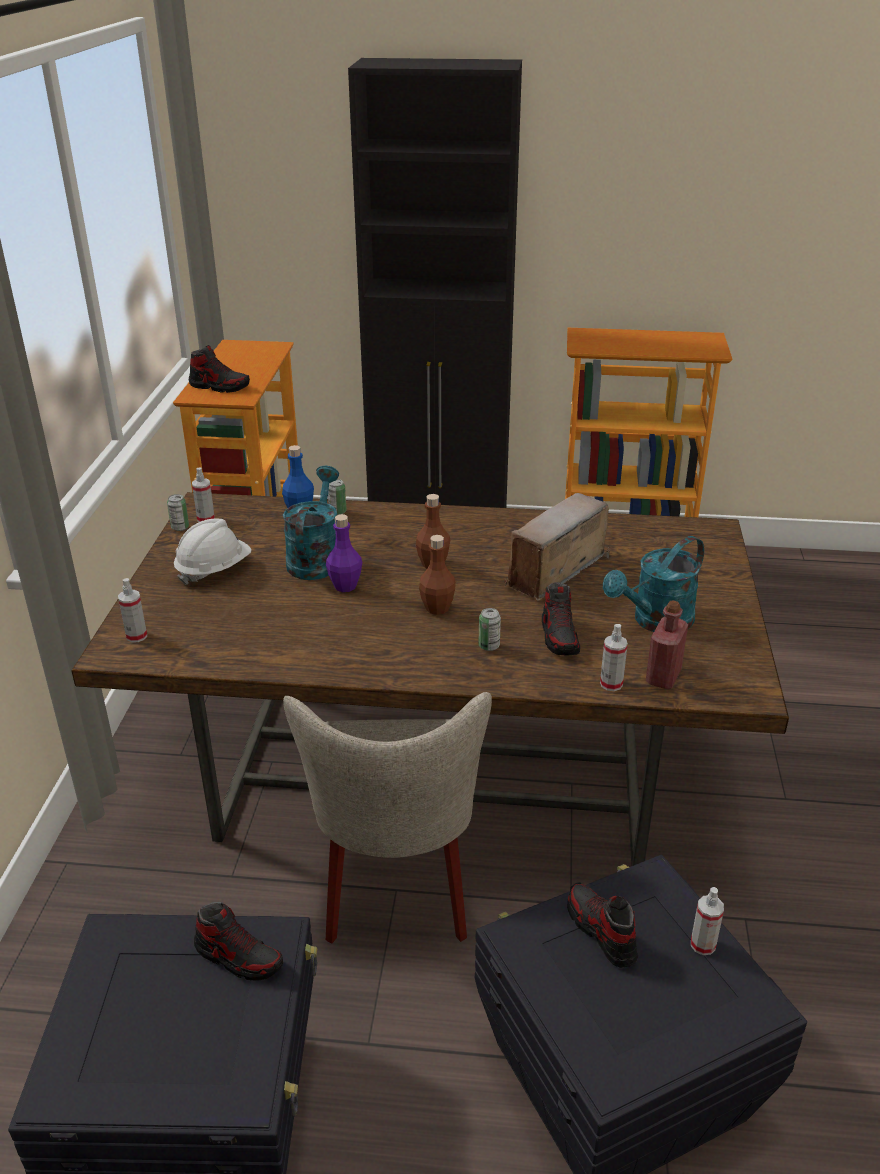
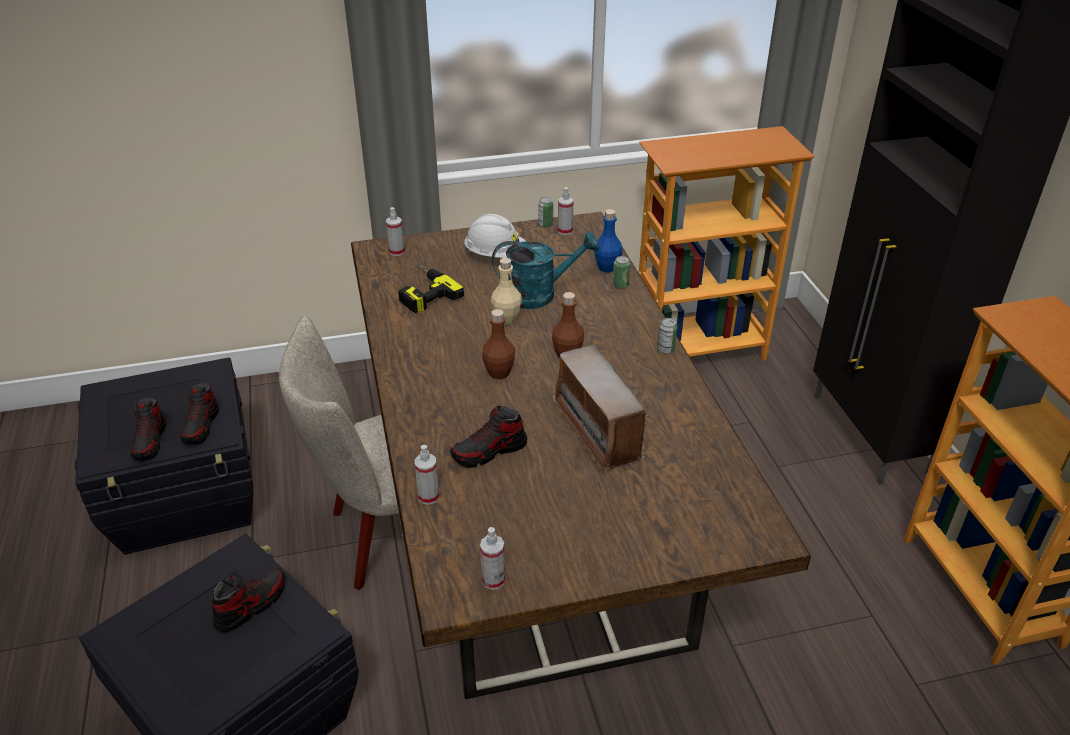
camera: 70 degrees right, 5 degrees up
(219, 386) = (685, 150): shoe -> shoe (150, 441)
(242, 632) = (421, 290): none -> power drill
(345, 586) = (506, 319): purple bottle -> beige bottle
(489, 646) = (456, 413): can -> can (665, 349)
(556, 572) = (598, 430): radio -> radio turned 135 degrees counterclockwise
(655, 622) = (545, 512): turquoise watering can -> none
(663, 677) = (453, 530): red bottle -> none
(703, 944) = (247, 675): spray bottle -> spray bottle (493, 580)

